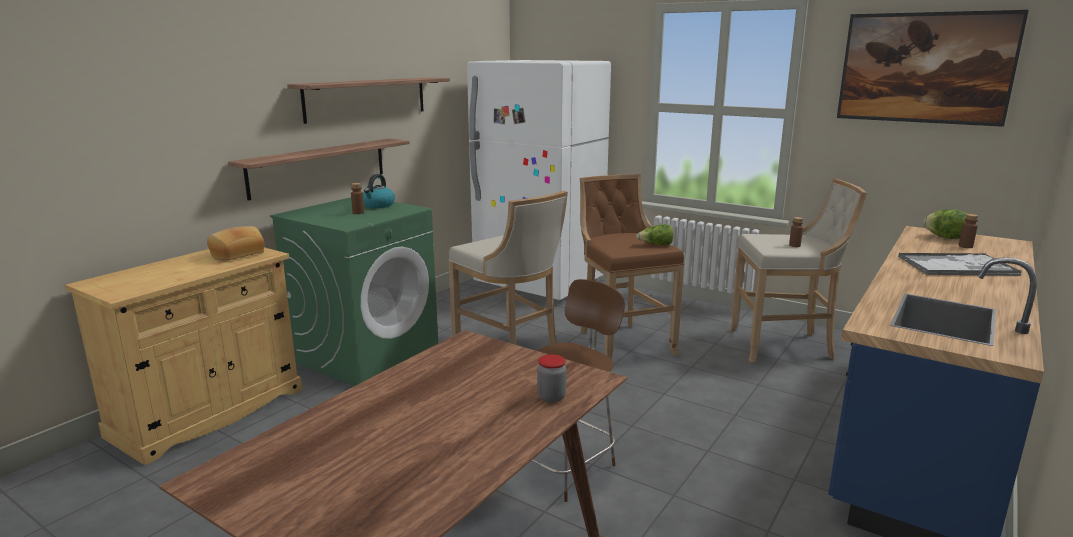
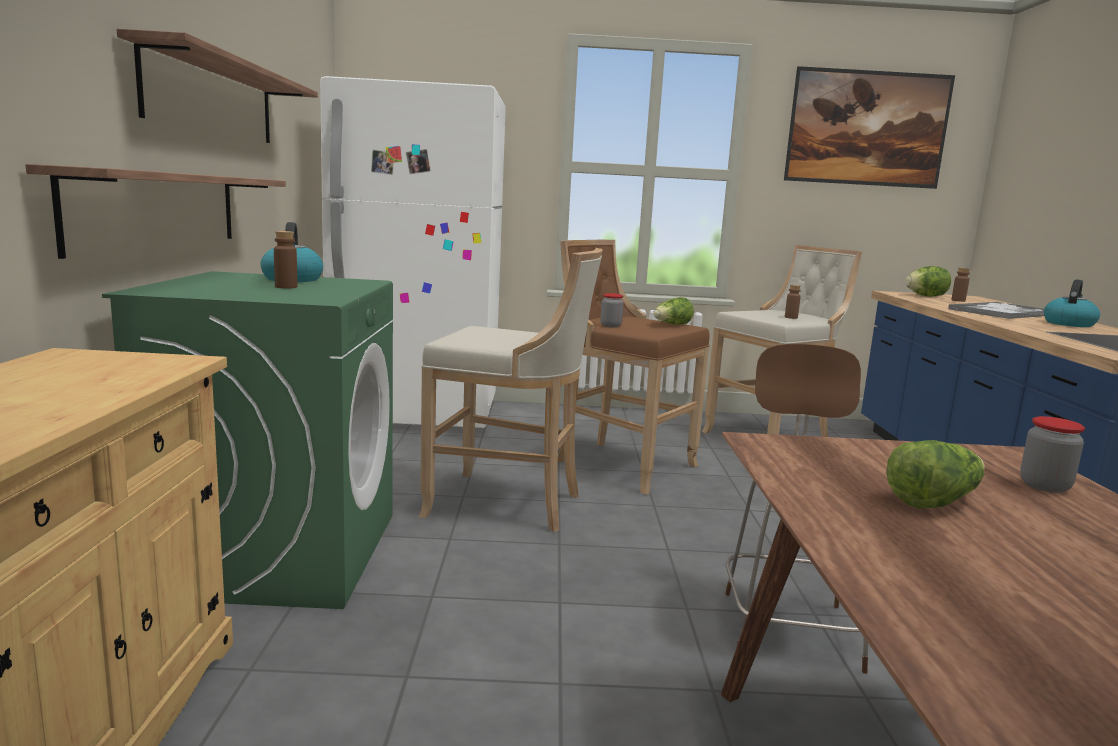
camera: 35 degrees left, 5 degrees down
(237, 254) = (103, 365): bread -> none
(463, 387) = (933, 500): none -> lettuce
(604, 242) = (610, 326): none -> jar
(982, 288) = (1068, 324): none -> kettle

